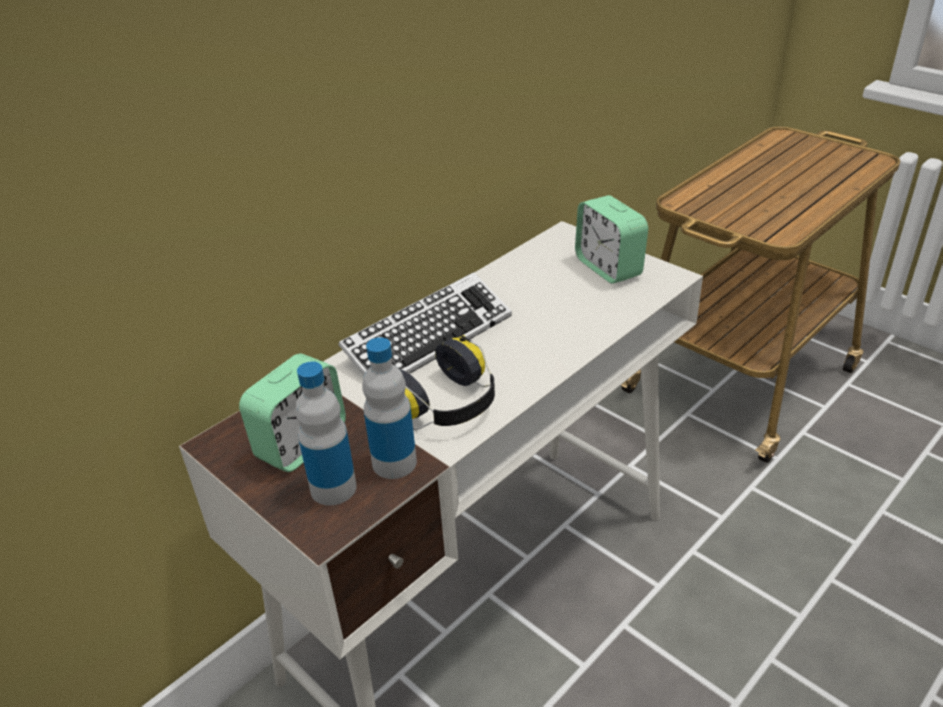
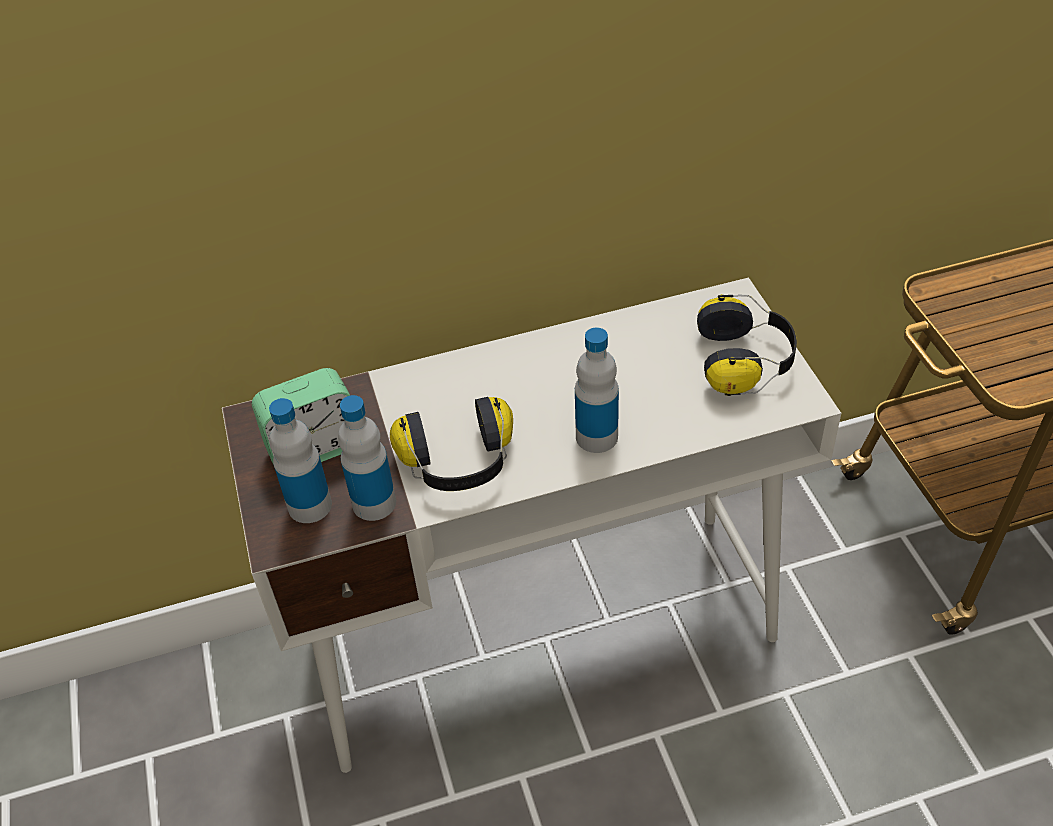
camera: 30 degrees right, 10 degrees up
(428, 338) = (498, 379): keyboard -> none
(543, 348) = (596, 437): none -> bottle
(608, 267) = (745, 361): alarm clock -> headphones

